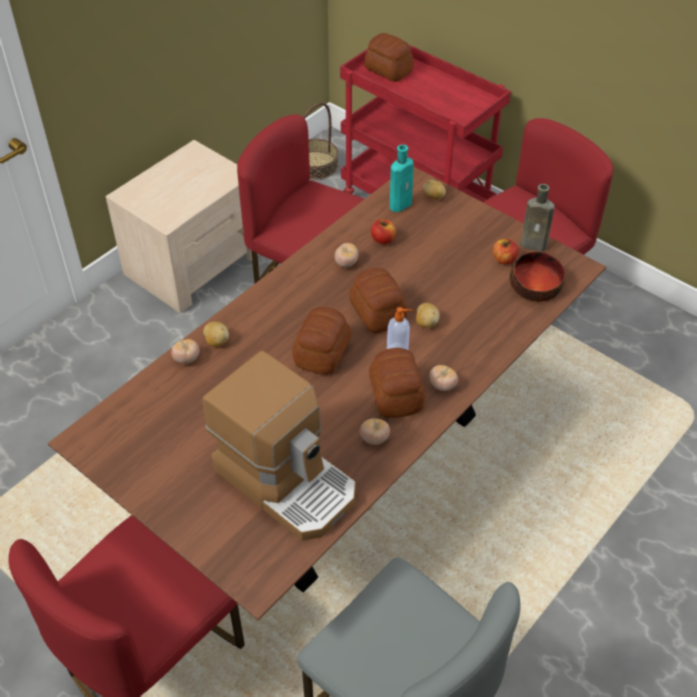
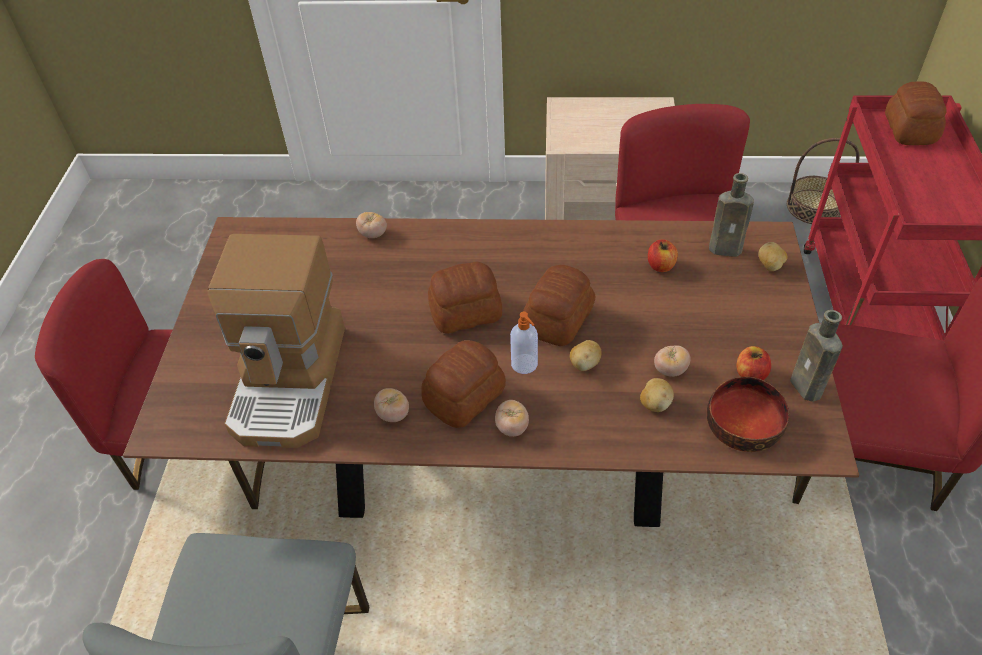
camera: 55 degrees right, 0 degrees up
(216, 341) = (410, 238): potato -> potato (655, 403)
(346, 263) = (598, 260): tomato -> tomato (670, 370)
(401, 204) = (727, 249): turquoise bottle -> brown bottle

